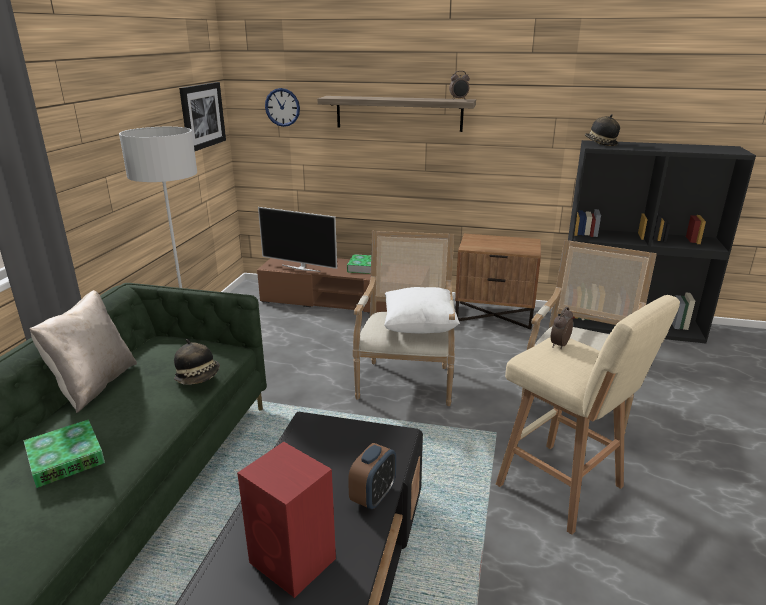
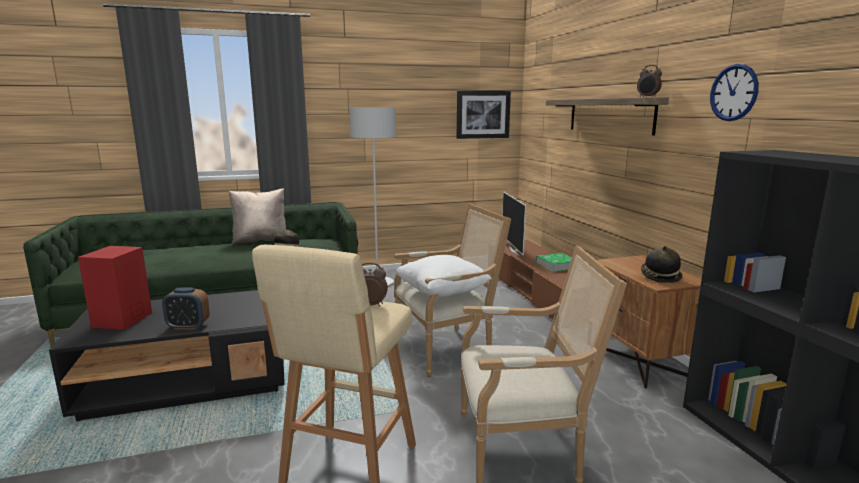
camera: 60 degrees right, 10 degrees down
(66, 458) = (190, 253): book -> none
(282, 107) = (545, 111): wall clock -> wall clock (733, 92)
(600, 144) = (773, 152): hat -> hat (660, 277)

